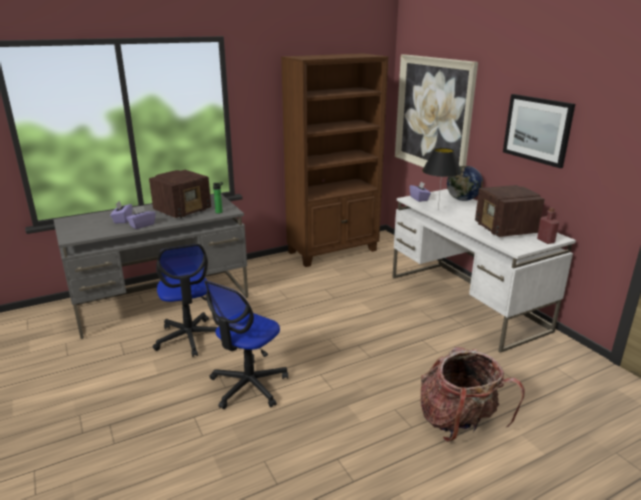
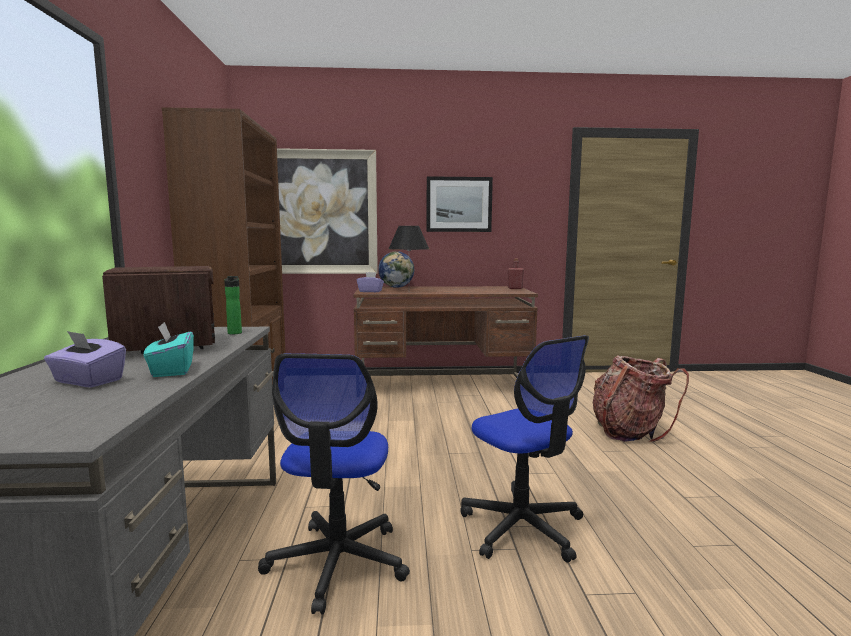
camera: 65 degrees left, 15 degrees down
(142, 225) = (171, 370): purple tissue box -> turquoise tissue box
(190, 337) = (337, 562): office chair -> office chair turned 90 degrees clockwise
(466, 303) = (443, 385): white desk -> brown desk
(505, 230) = (482, 289): radio -> none

